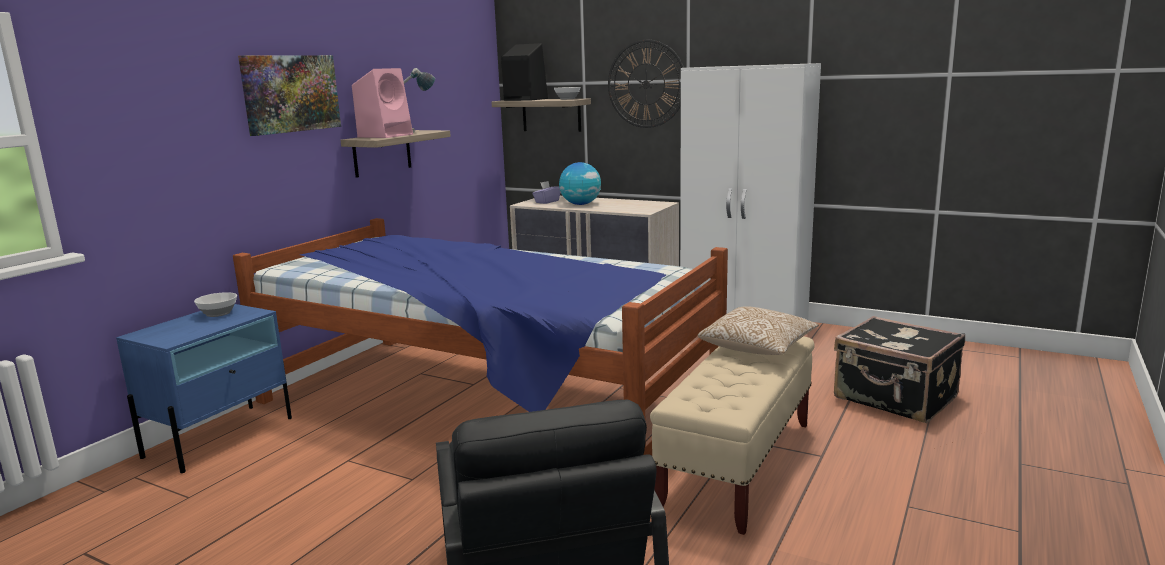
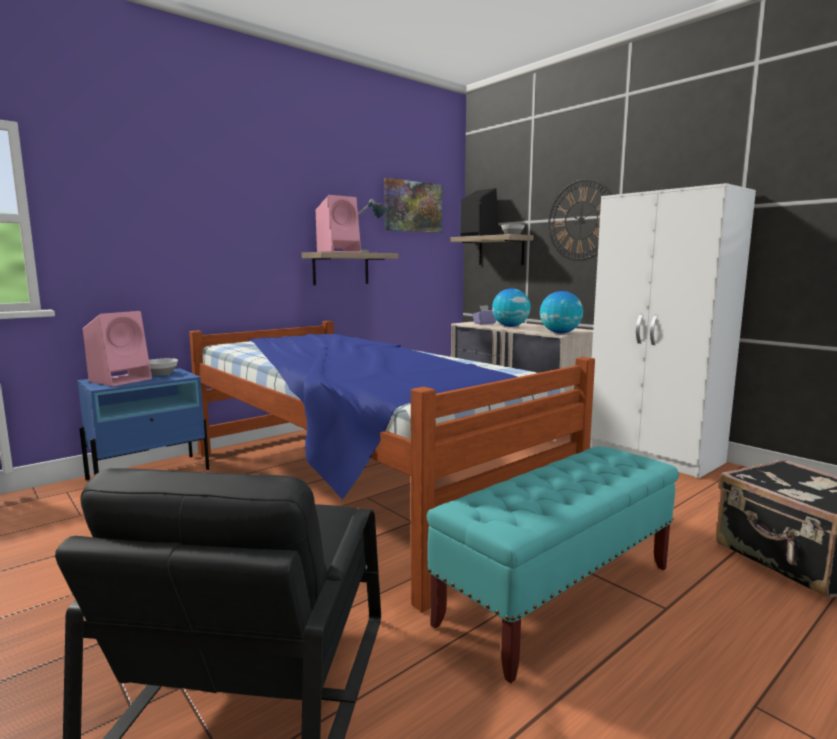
camera: 20 degrees right, 5 degrees down
(180, 329) = (121, 380): none -> pink speaker
(291, 93) = (258, 210): picture -> picture (412, 206)
(642, 210) = (560, 333): none -> globe
(738, 464) = (558, 595): beige bench -> turquoise bench
(757, 348) = (600, 466): pillow -> none

